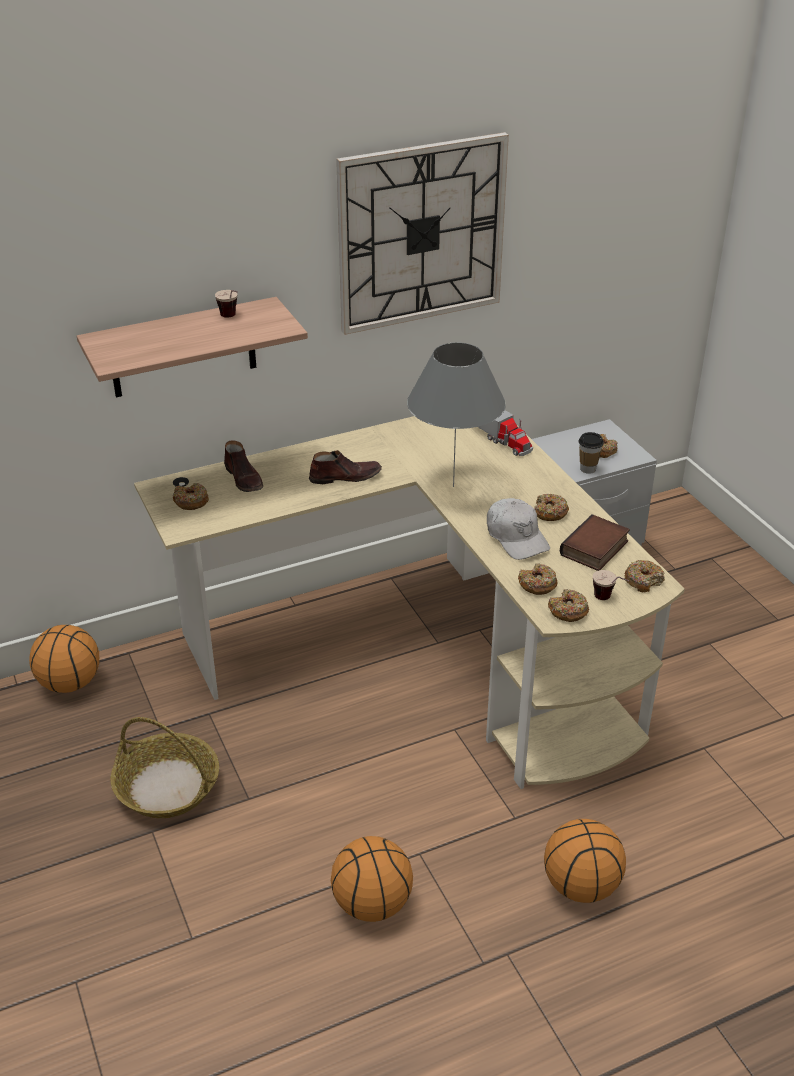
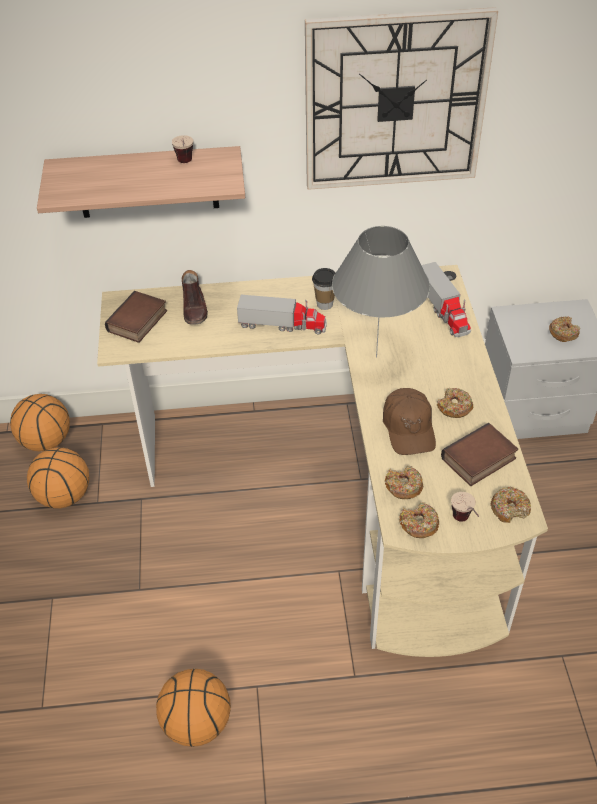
camera: 20 degrees right, 10 degrees up
(166, 787) = (80, 559): basket -> none
(191, 501) = (138, 322): donut -> book
(345, 477) = (283, 325): brown shoe -> toy truck
(516, 537) = (409, 428): white cap -> brown cap
(581, 885) = (385, 763): basketball -> basketball (65, 496)
(588, 469) = (540, 351): cup -> cup (324, 304)

